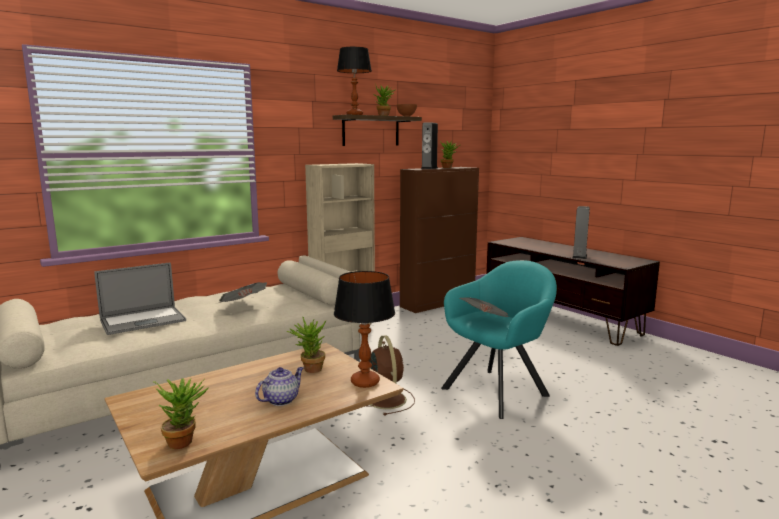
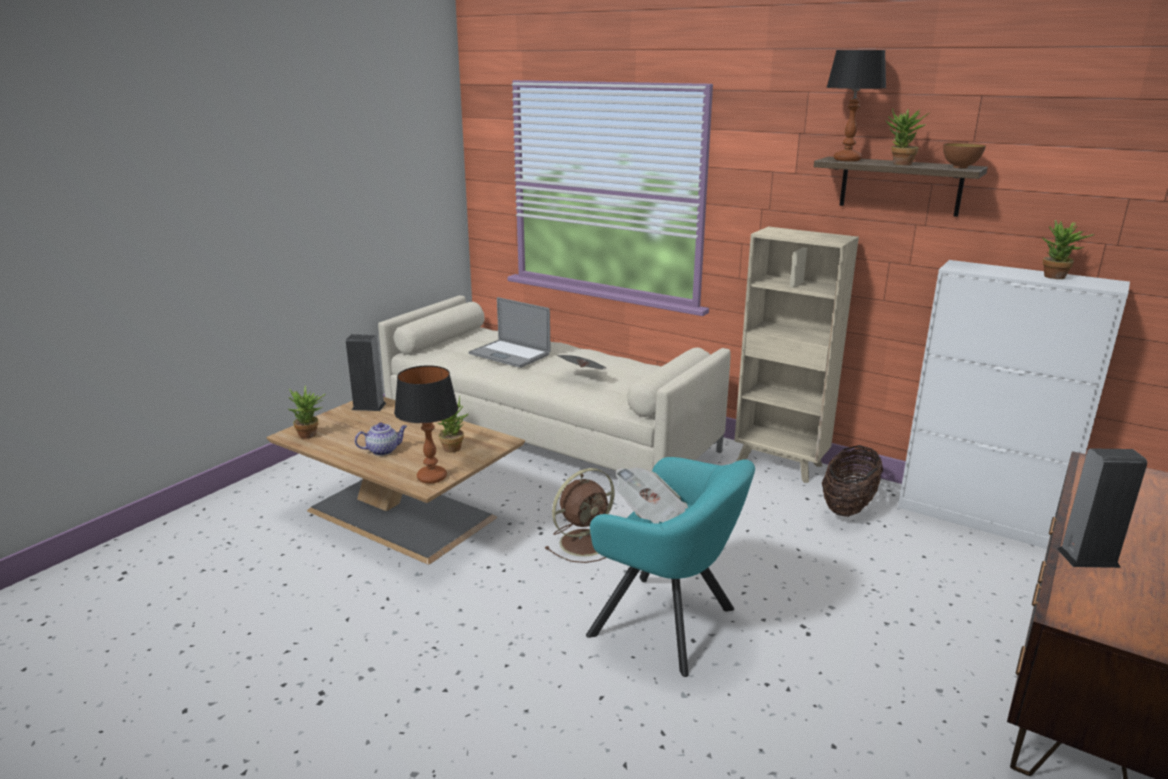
camera: 70 degrees right, 10 degrees up
(281, 399) = (383, 450): teapot -> teapot turned 45 degrees counterclockwise
(405, 322) = (848, 506): none -> basket
(429, 168) = (1004, 270): speaker -> speaker (369, 406)
(438, 303) = (979, 519): brown cabinet -> white cabinet

